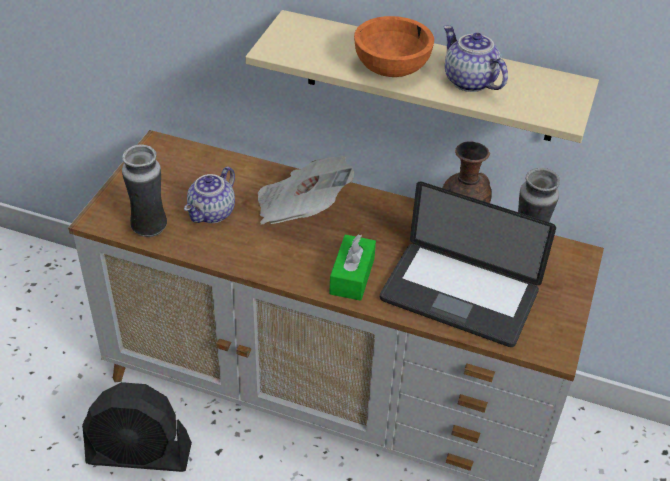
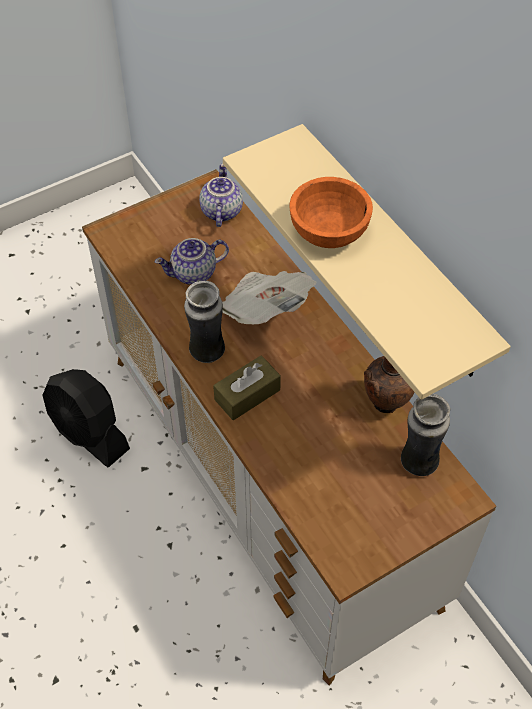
camera: 40 degrees right, 10 degrees up
(150, 228) = (136, 260): vase -> vase (207, 352)
(352, 276) = (247, 395): green tissue box -> brown tissue box
(459, 295) = (316, 467): laptop -> none
(468, 81) = (381, 282): teapot -> teapot (220, 211)

